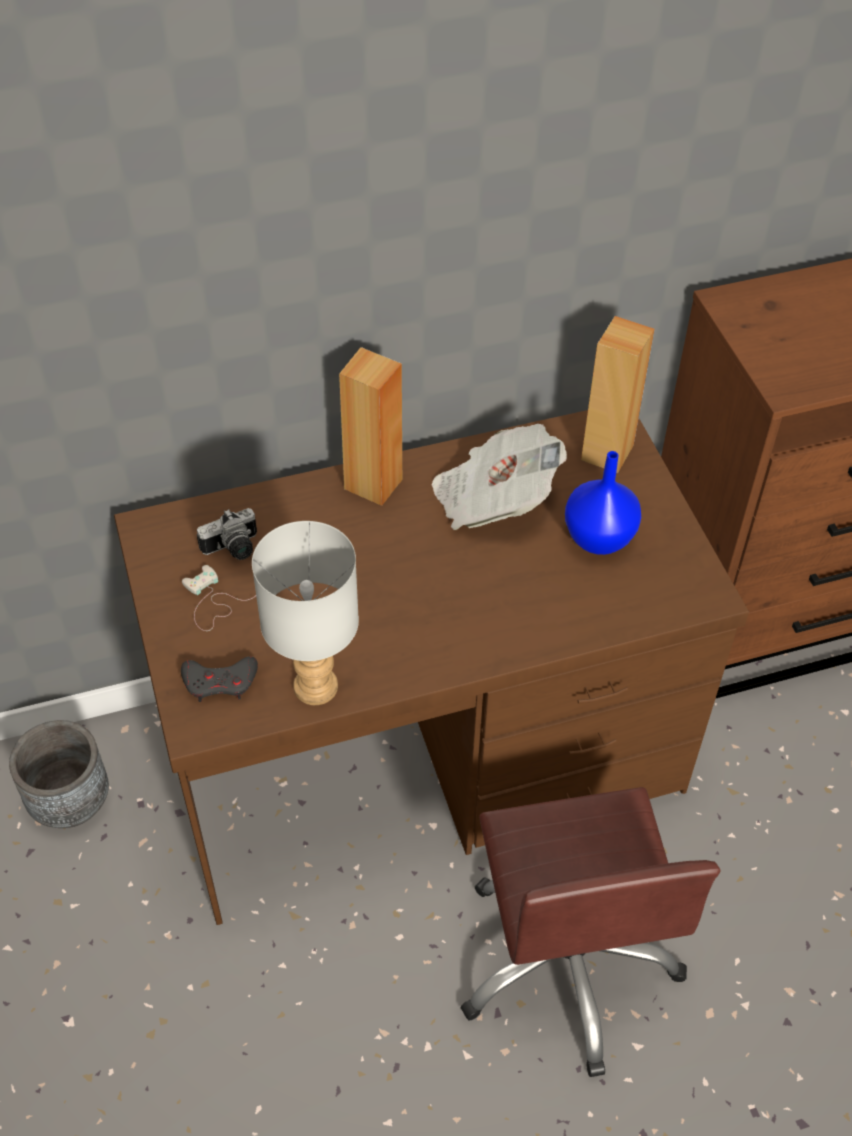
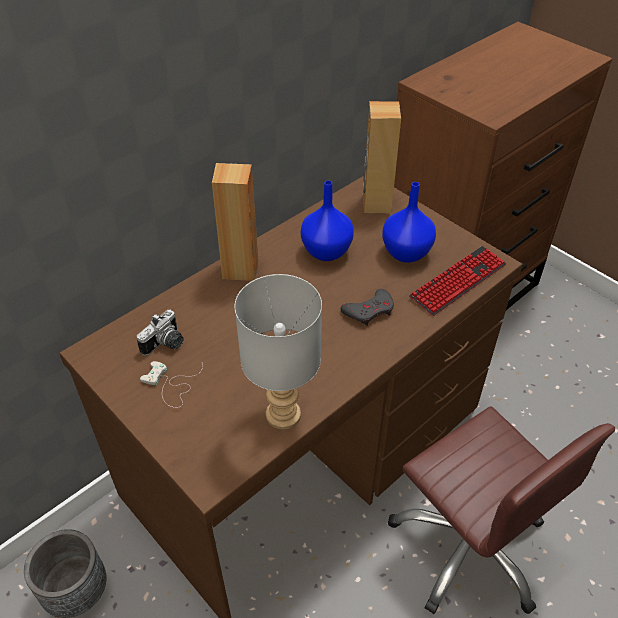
camera: 25 degrees left, 5 degrees down
(220, 682) = (210, 440): grey game controller -> grey game controller (369, 310)
(494, 499) = (325, 252): newspaper -> blue vase
(641, 603) = (458, 281): none -> keyboard

